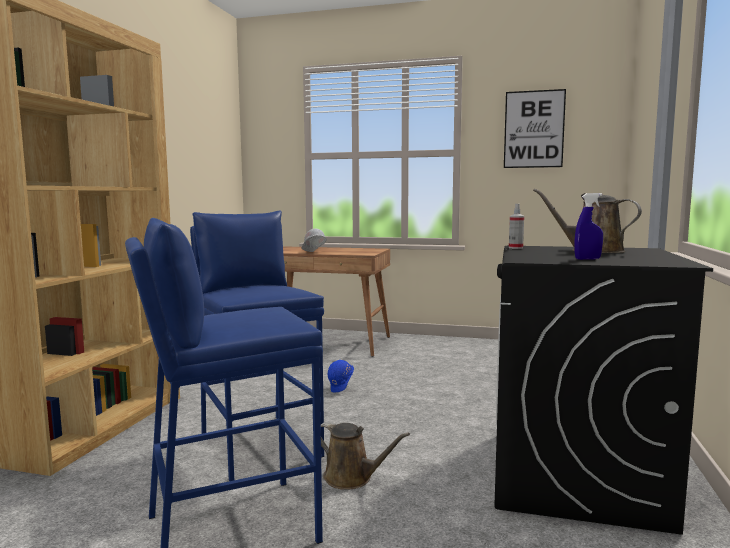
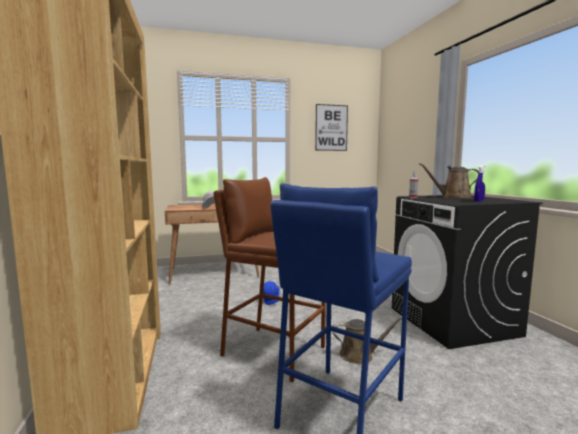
camera: 30 degrees left, 0 degrees up
(259, 444) = (273, 351): blue stool -> brown stool

